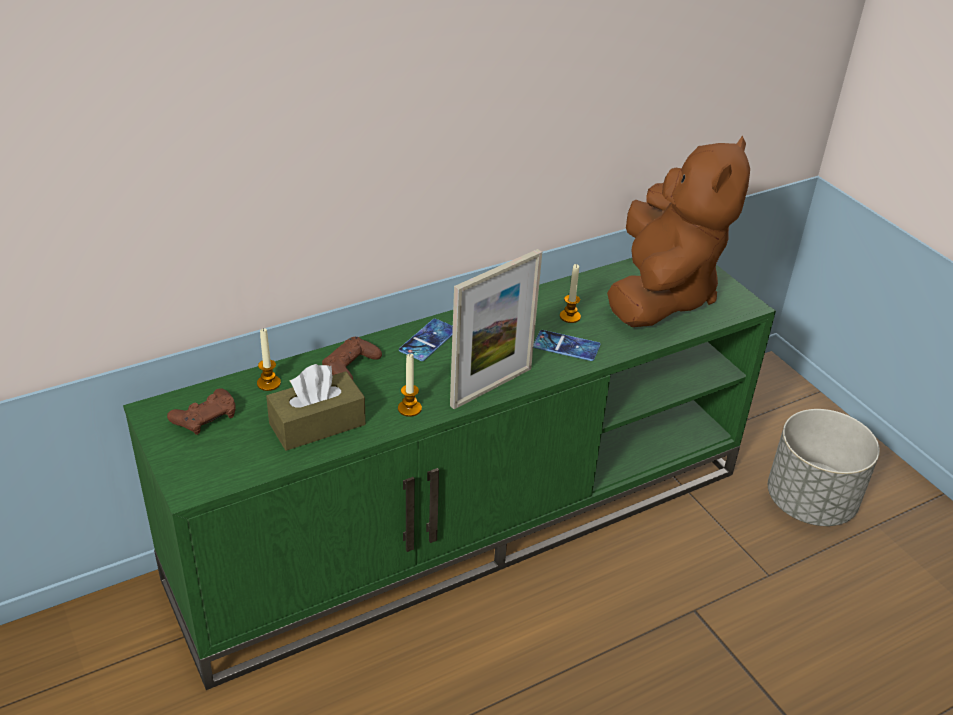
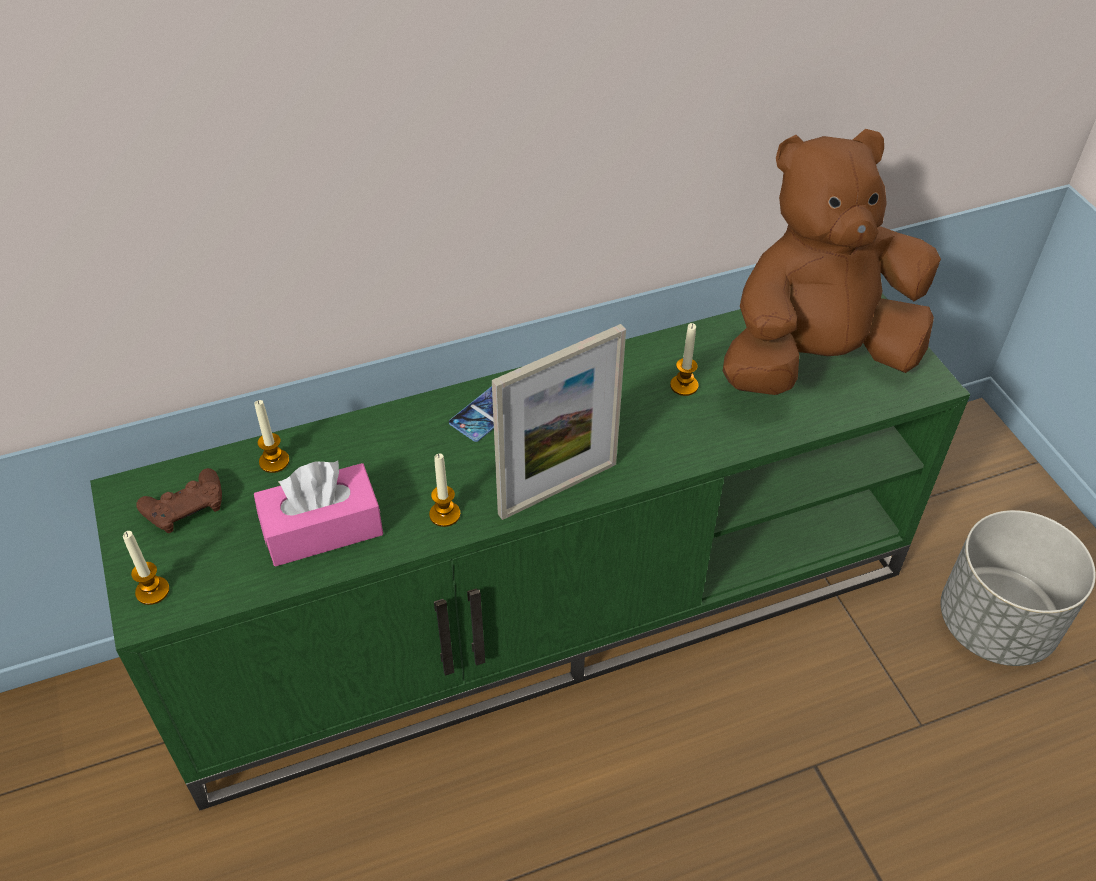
camera: 10 degrees right, 10 degrees up
(192, 473) = (152, 591): none -> candle
(317, 424) = (322, 529): brown tissue box -> pink tissue box
(350, 366) = (382, 443): brown game controller -> none
(566, 346) = (670, 432): phone -> none
(661, 294) = (815, 358): brown plush toy -> brown plush toy turned 135 degrees counterclockwise

